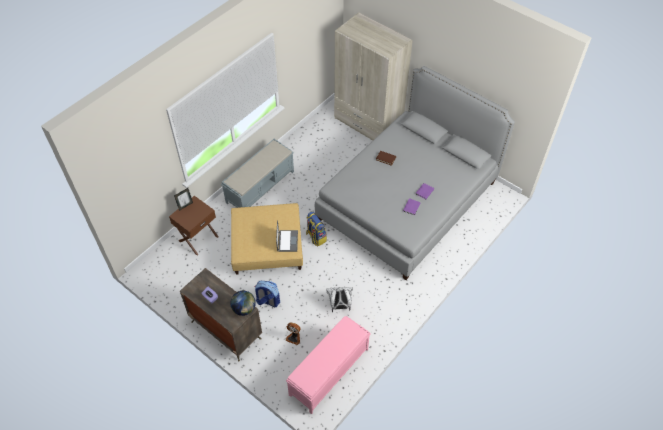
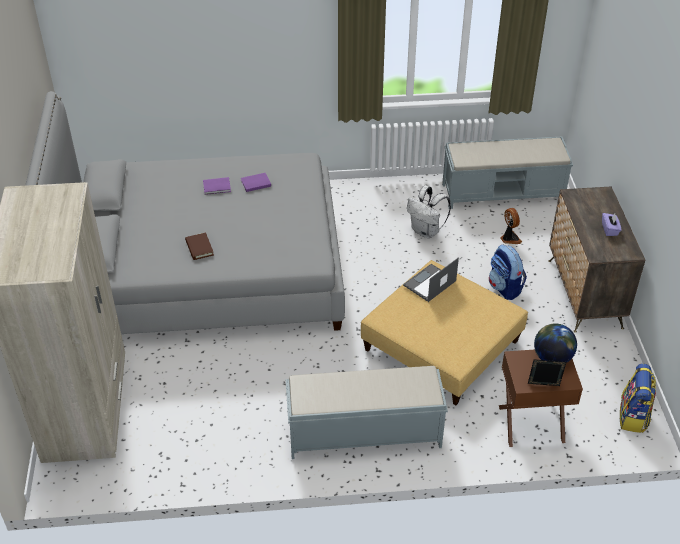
camera: 135 degrees left, 10 degrees down
(244, 309) = (576, 197): globe -> globe (552, 358)
(316, 237) = (367, 312): backpack -> backpack (633, 417)
(328, 372) = (503, 193): pink bench -> grey bench

